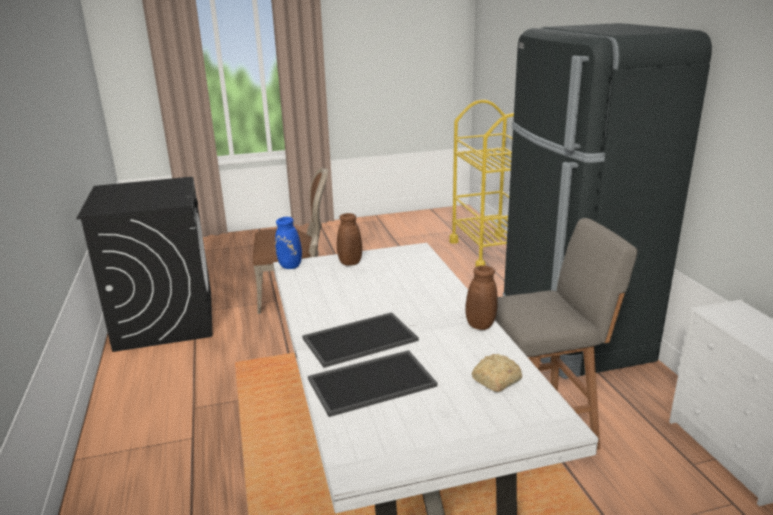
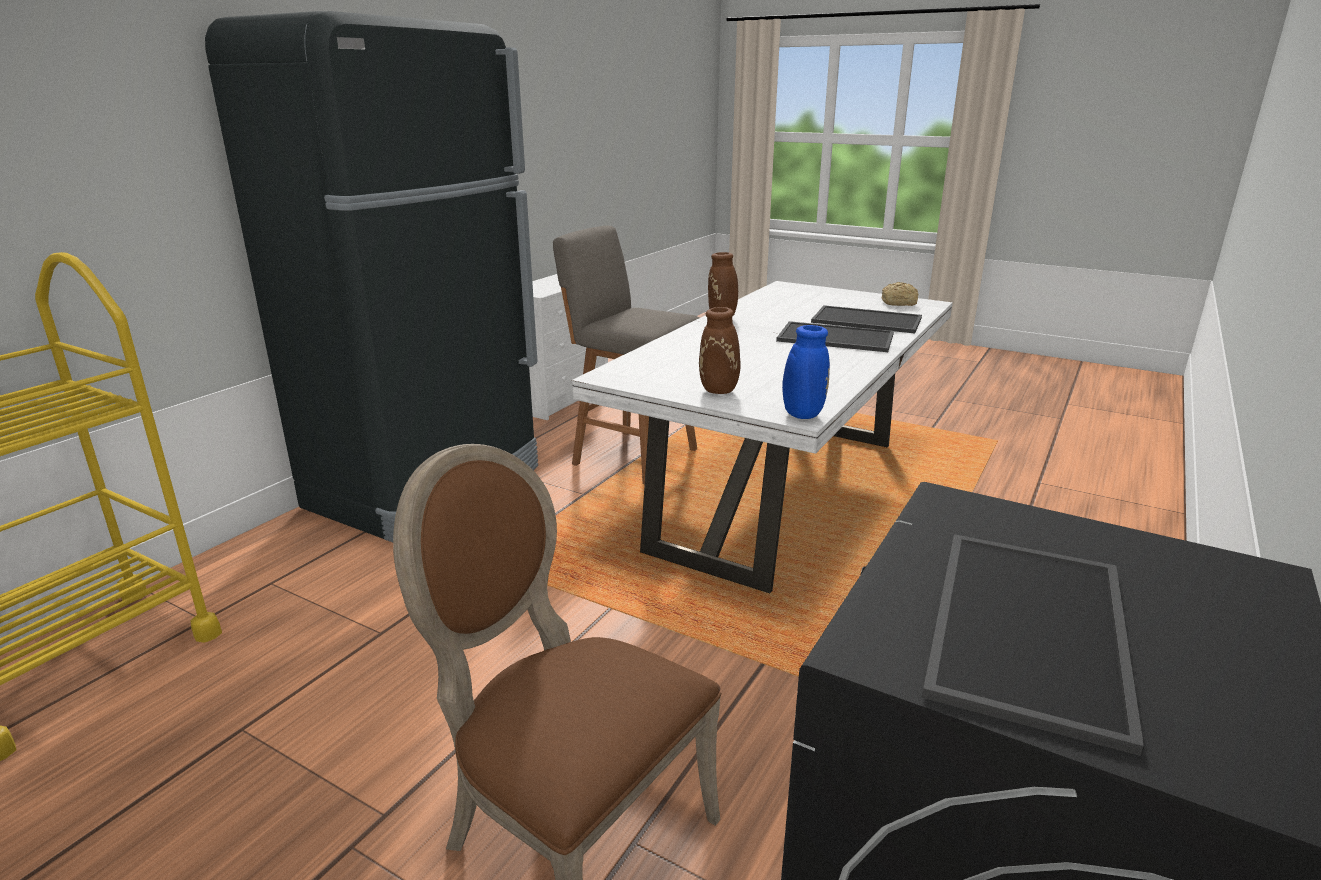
camera: 135 degrees left, 0 degrees up
(152, 190) = (1023, 625): none -> tray
(495, 381) = (780, 301): bread -> bread (900, 303)

